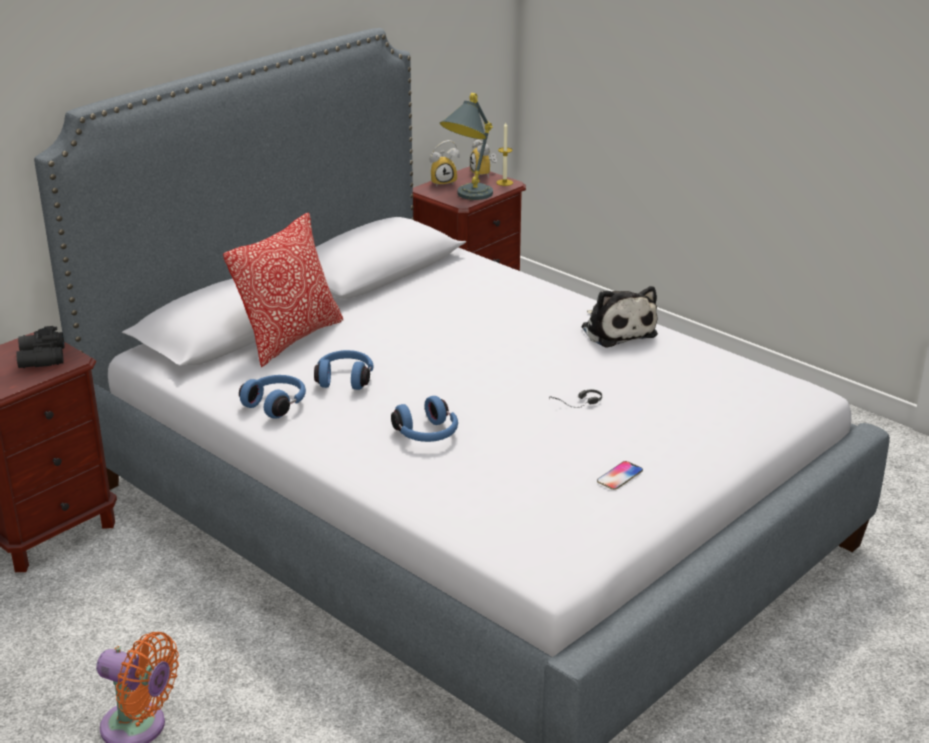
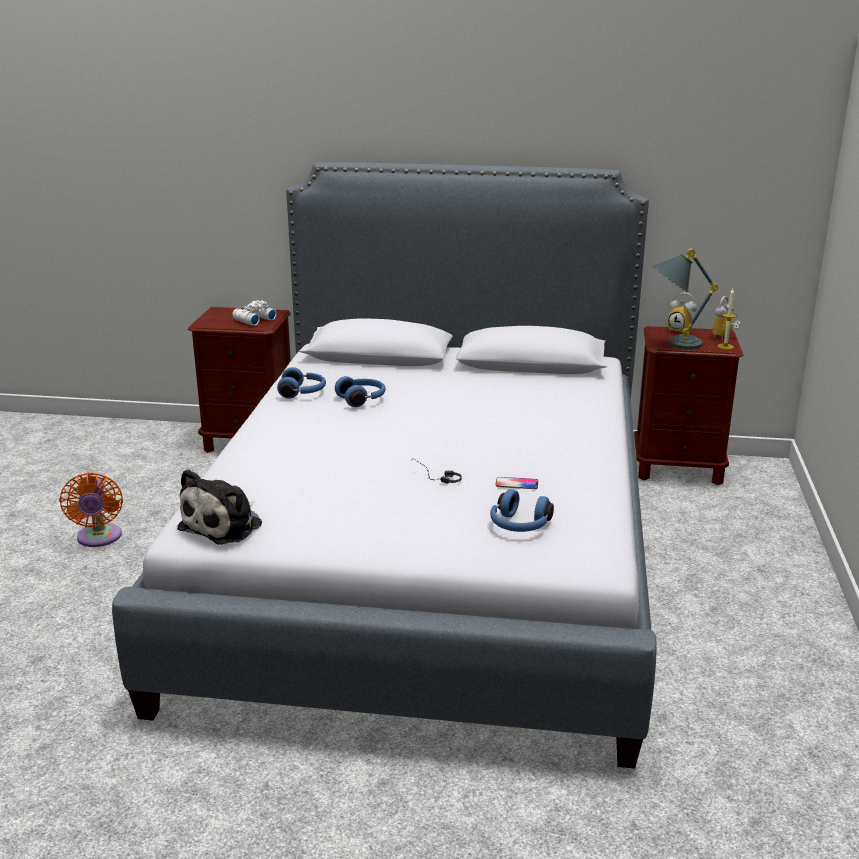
camera: 55 degrees right, 5 degrees down
(40, 358) = (253, 320): black binoculars -> white binoculars
(290, 338) = (393, 370): pillow -> none
(427, 435) = (321, 443): blue headphones -> blue headphones (519, 526)
(617, 330) = (579, 459): plush toy -> plush toy (225, 525)
(619, 476) = (345, 521): phone -> phone (516, 484)

